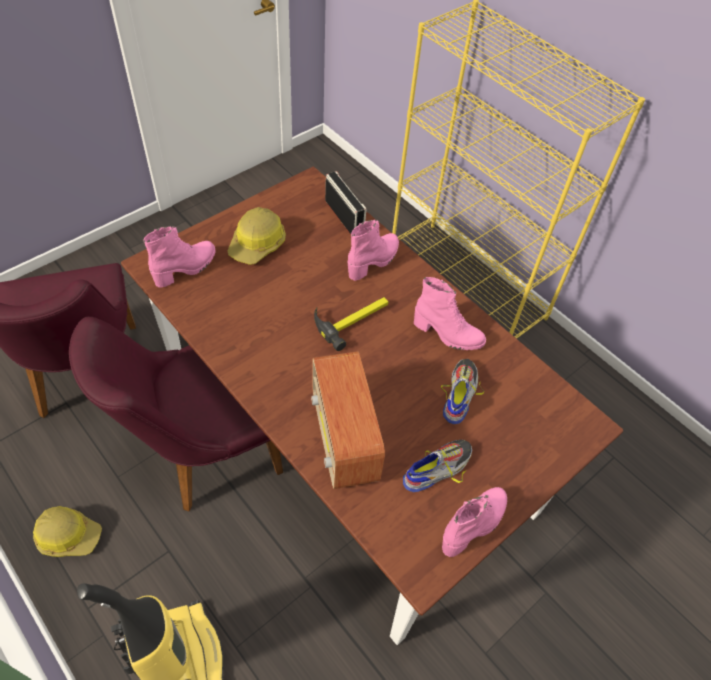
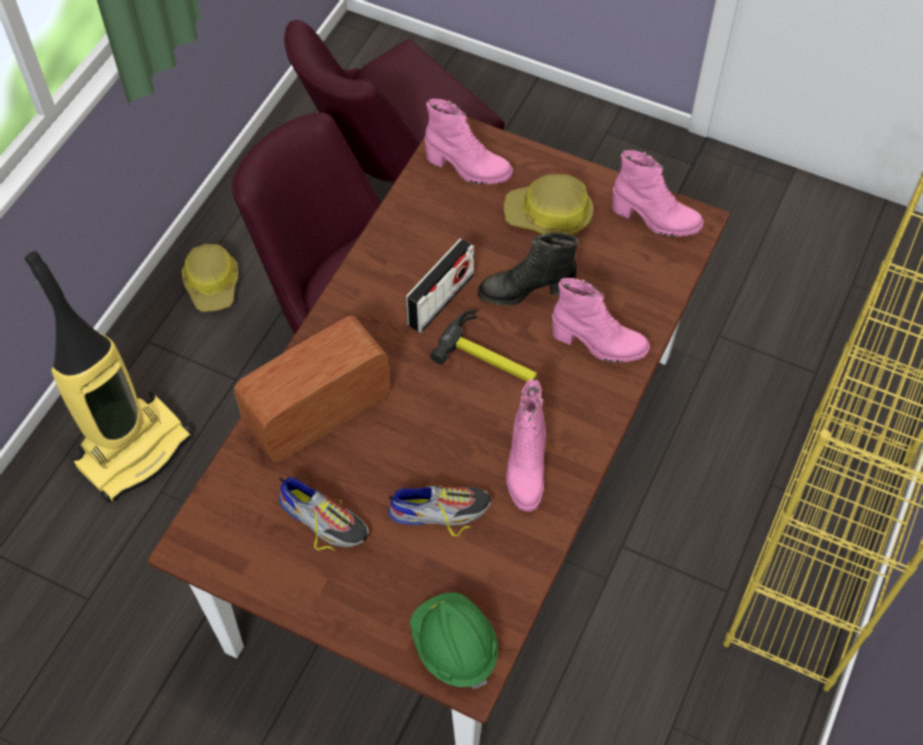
camera: 70 degrees right, 5 degrees up
(310, 280) = (525, 291): none -> black boot
(344, 217) = (656, 283): radio -> radio (441, 300)
(474, 525) = (267, 579): pink boot -> pink boot (655, 219)
(566, 425) = (454, 647): none -> green hard hat

